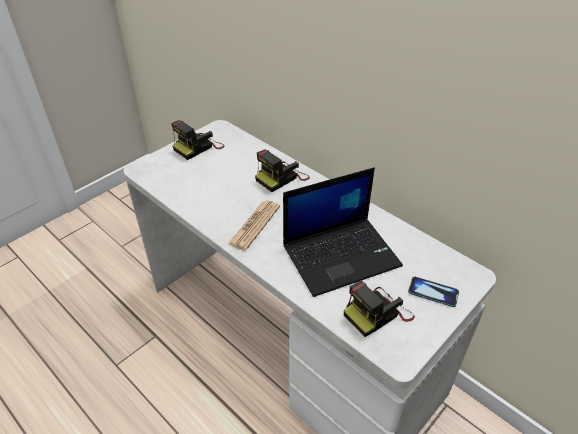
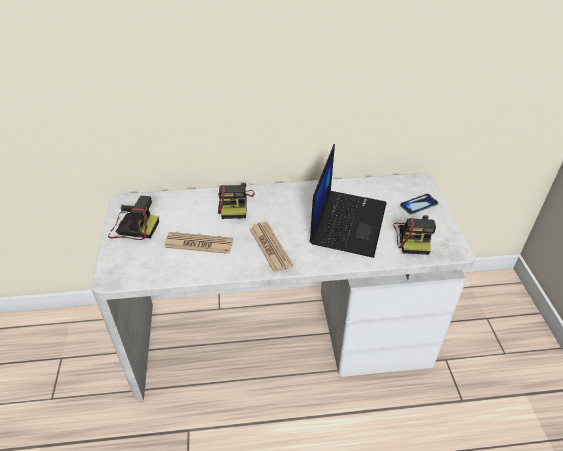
camera: 50 degrees left, 0 degrees up
(198, 147) = (133, 227): camera -> camera turned 75 degrees counterclockwise
(216, 186) = (199, 243): none -> newspaper

